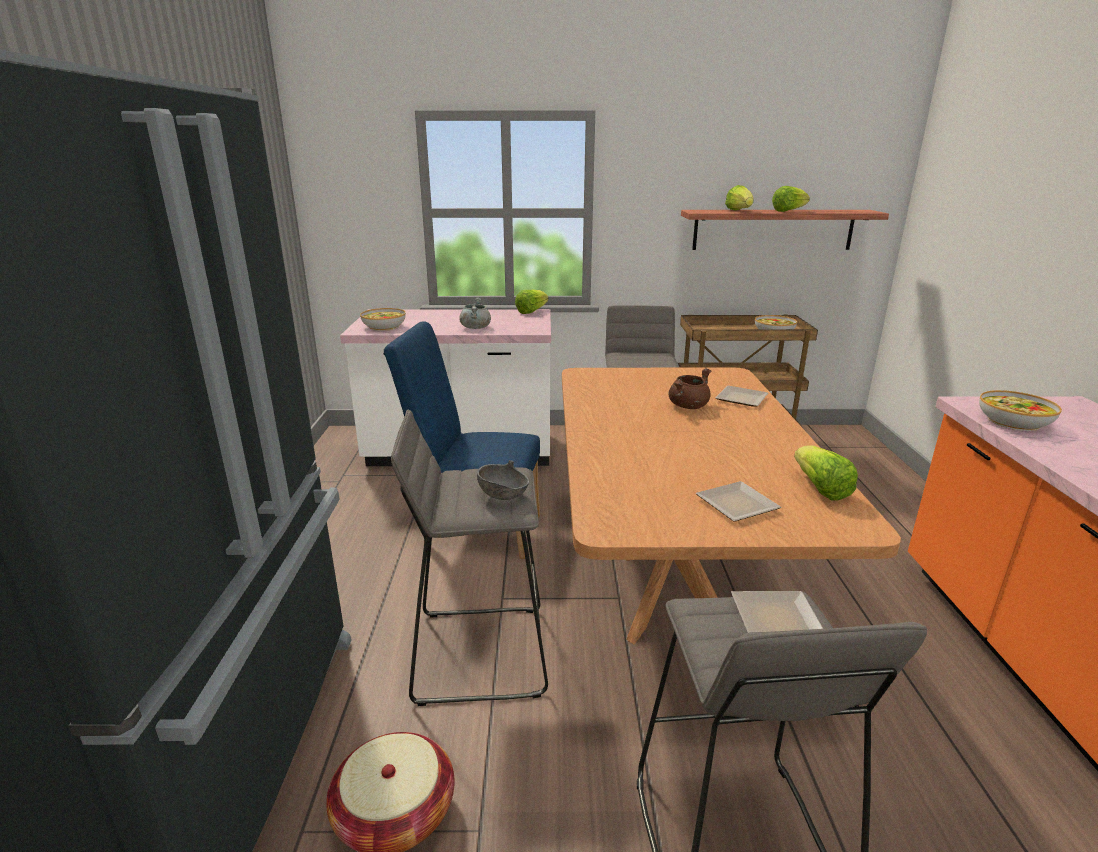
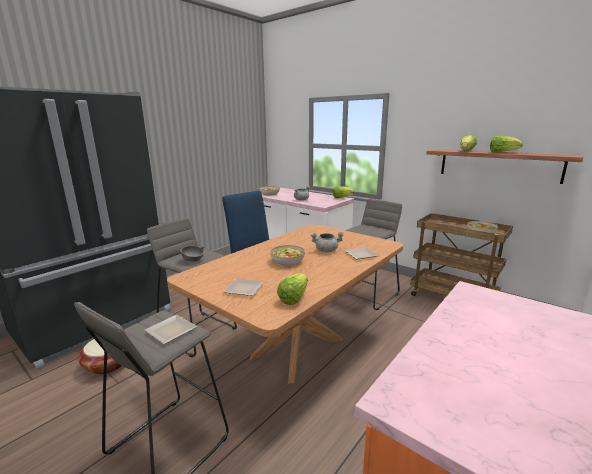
camera: 40 degrees right, 5 degrees down
(688, 406) = (326, 250): brown cooking pot -> grey cooking pot
(1014, 422) = (471, 307): bowl -> bowl (287, 261)

